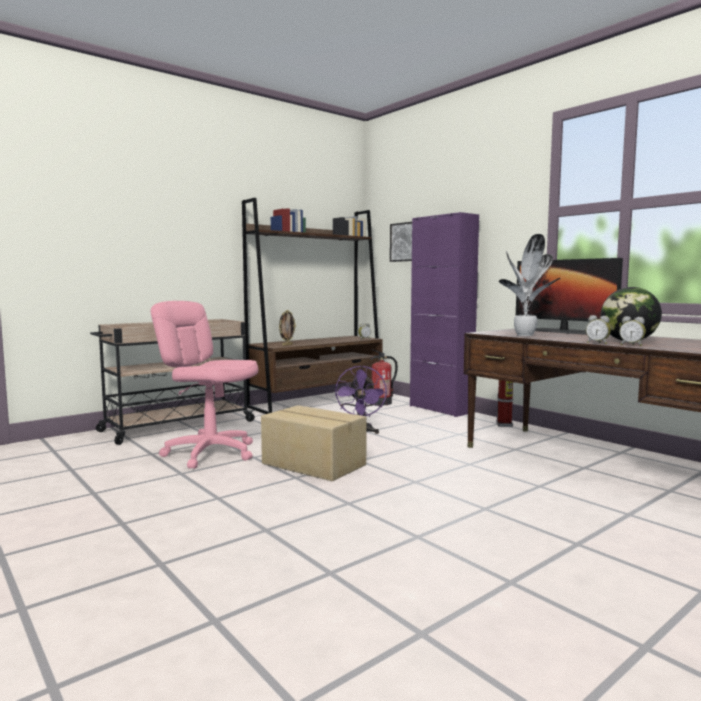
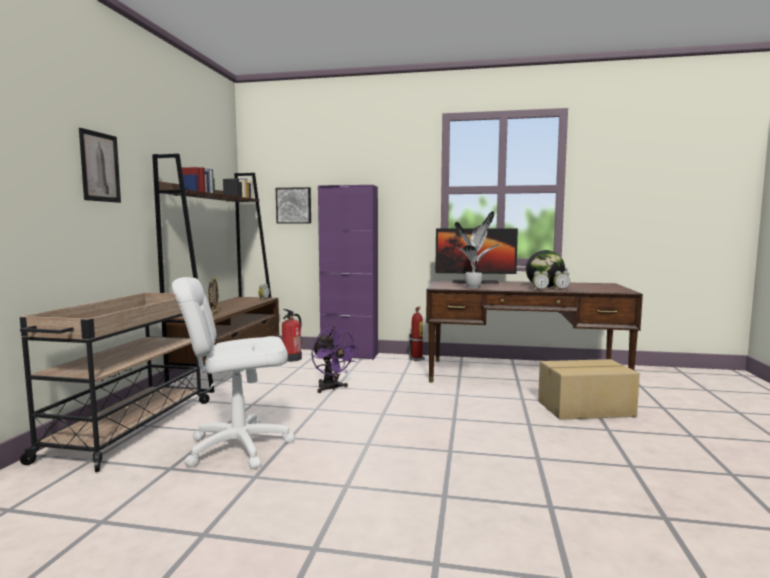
camera: 40 degrees left, 0 degrees up
(187, 214) = (100, 167): none -> picture
(210, 453) = (238, 447): pink office chair -> white office chair
(313, 464) = (357, 428): cardboard box -> cardboard box (586, 409)

